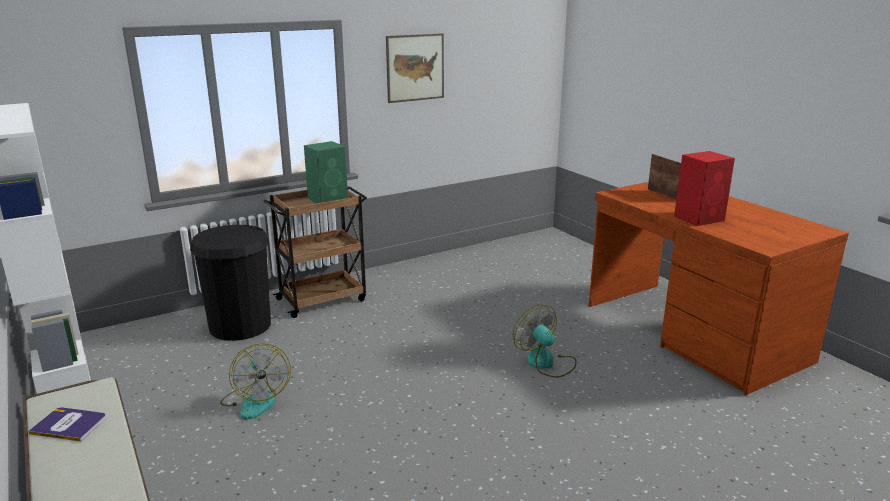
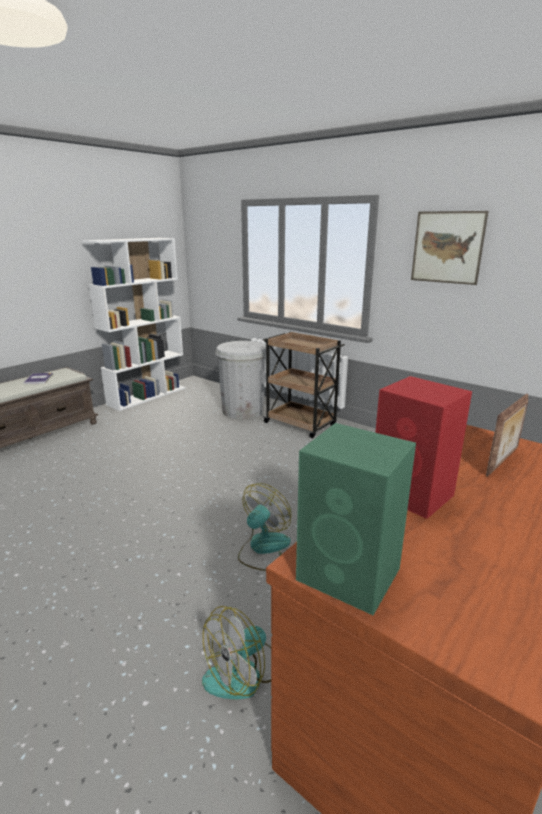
camera: 70 degrees right, 0 degrees up
(240, 325) = (243, 411): black trash can -> white trash can
(255, 401) = (155, 438): fan -> fan (243, 672)
(328, 199) = (314, 346): green speaker -> green speaker (351, 575)

